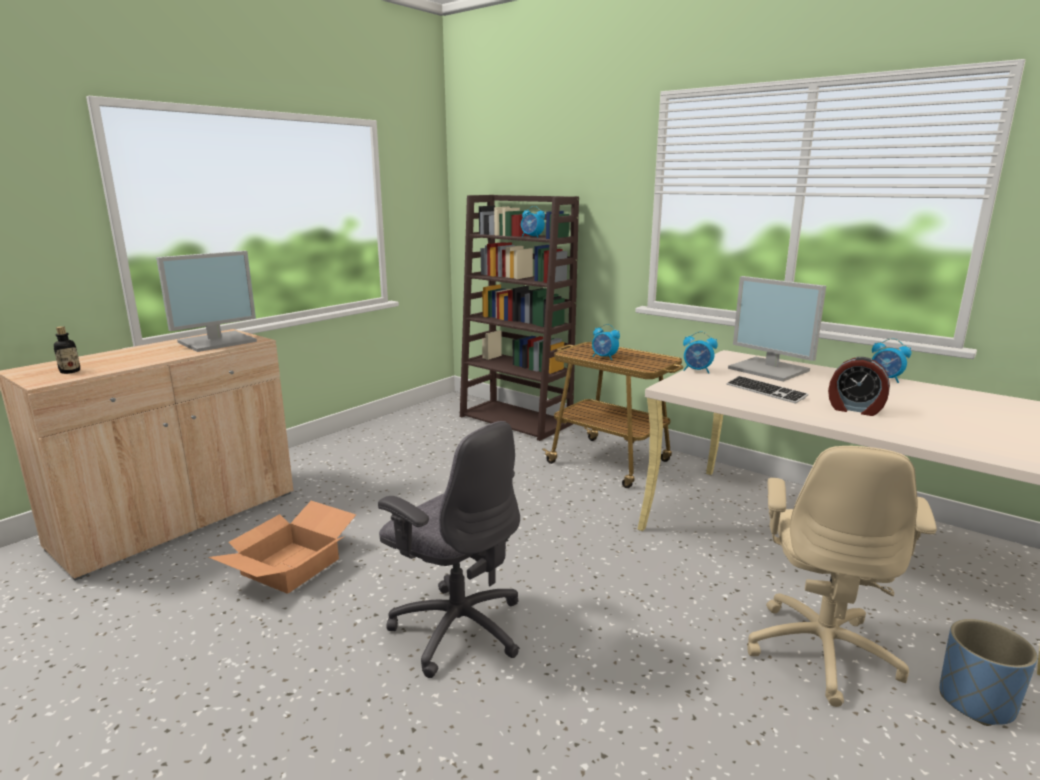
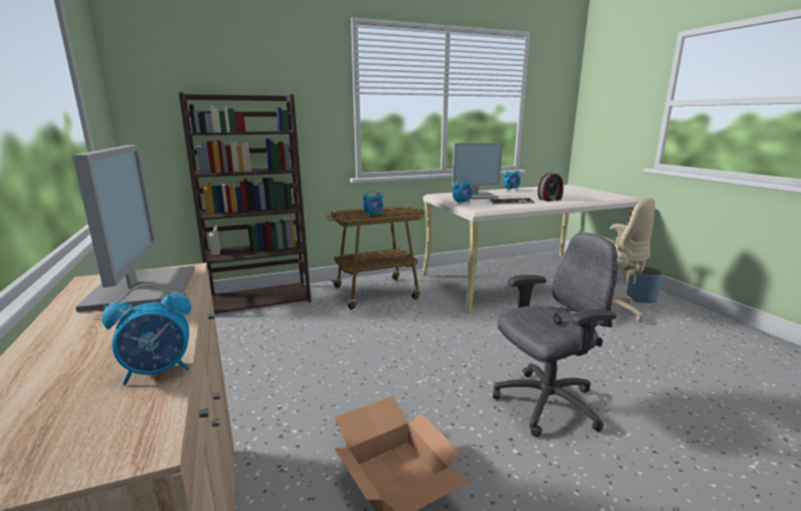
camera: 60 degrees left, 0 degrees up
(70, 371) = (97, 411): bottle -> none
(532, 237) = (261, 131): alarm clock -> alarm clock (159, 371)

